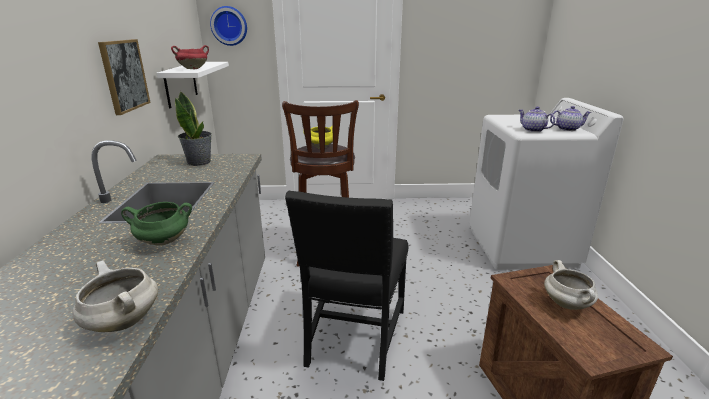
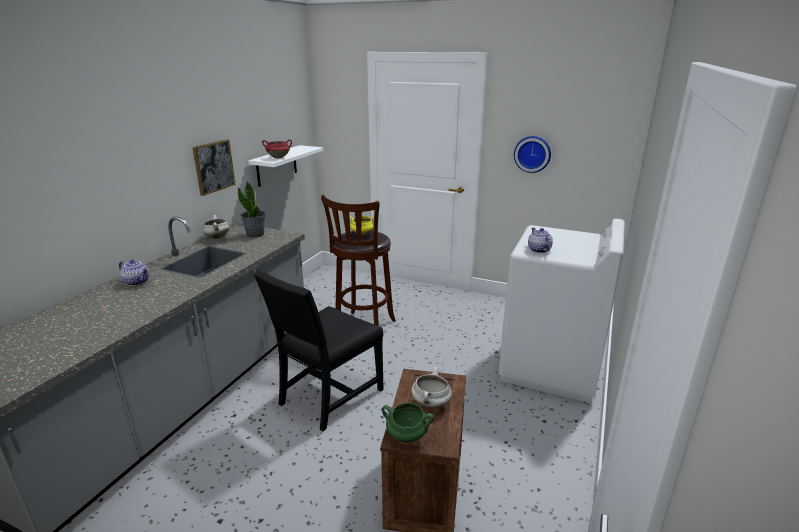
camera: 25 degrees right, 0 degrees up
(122, 322) = (121, 326): white cooking pot -> white cooking pot (217, 237)
(163, 241) = (177, 288): green cooking pot -> green cooking pot (406, 436)
(229, 26) = (333, 114): wall clock -> wall clock (532, 154)
(567, 129) = (577, 254): teapot -> teapot (137, 282)

